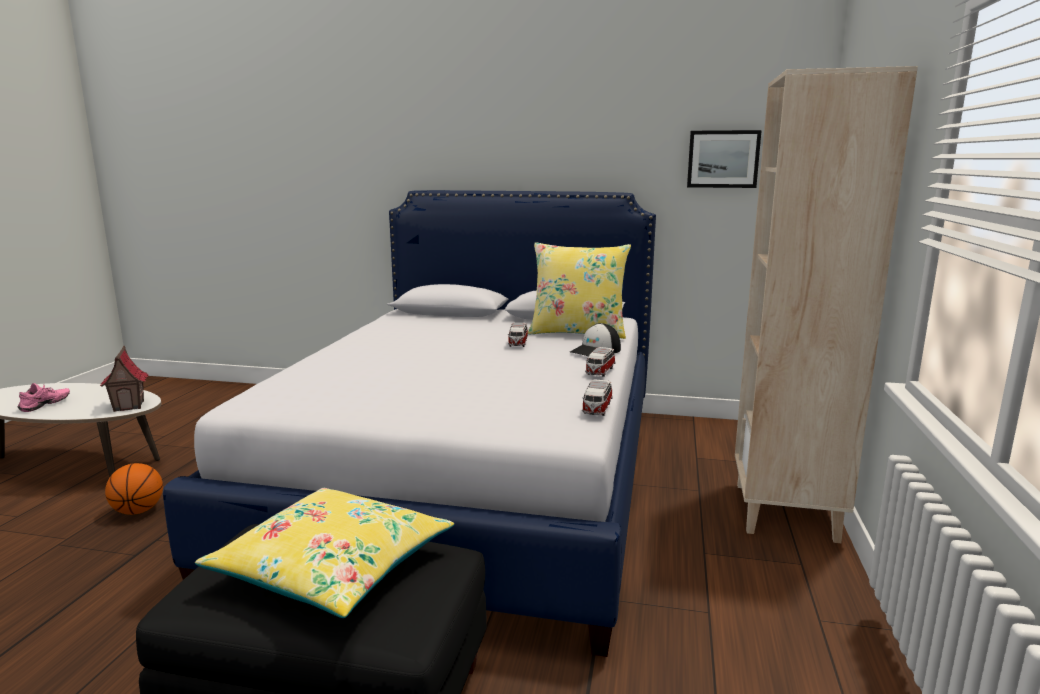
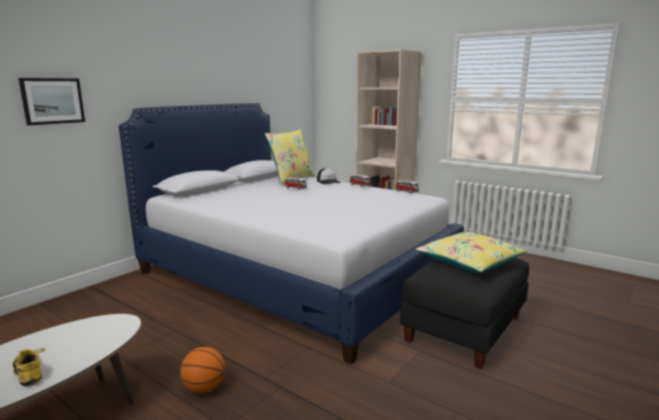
camera: 65 degrees left, 0 degrees up
(46, 405) = (31, 372): pink shoe -> yellow shoe
(129, 406) = (115, 326): toy house -> none
(723, 159) = (284, 84): picture -> picture (52, 101)

